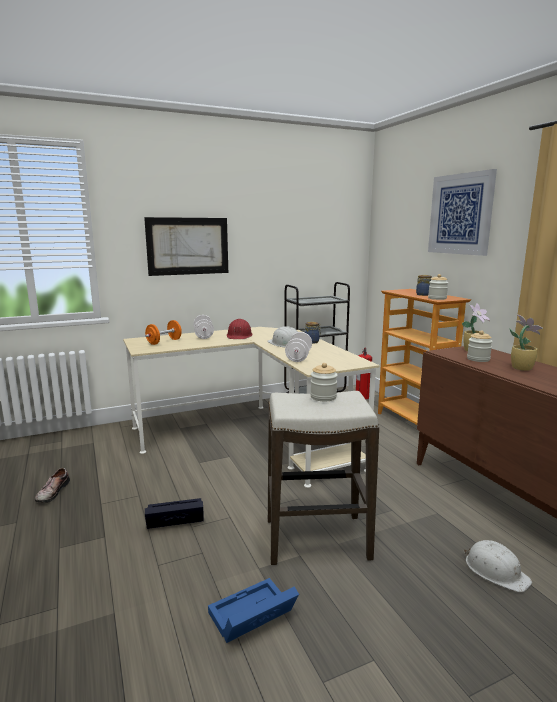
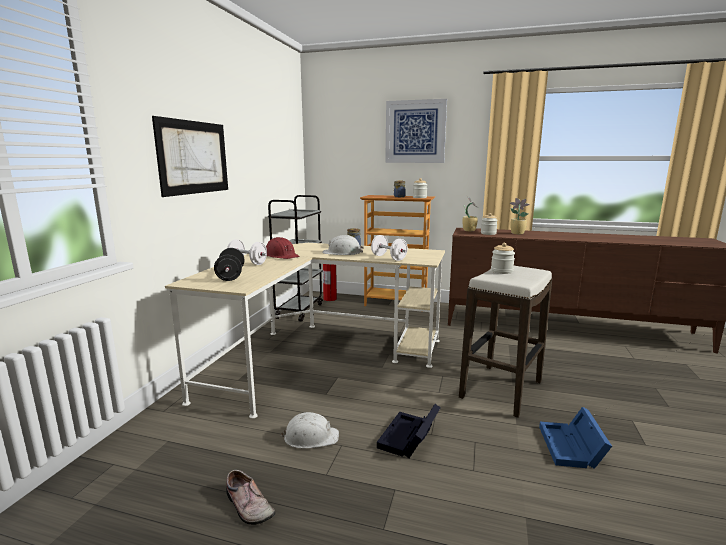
camera: 50 degrees left, 0 degrees up
(164, 342) = (230, 276): orange dumbbell -> black dumbbell
(495, 571) = (575, 355): white hard hat -> white hard hat (310, 437)

